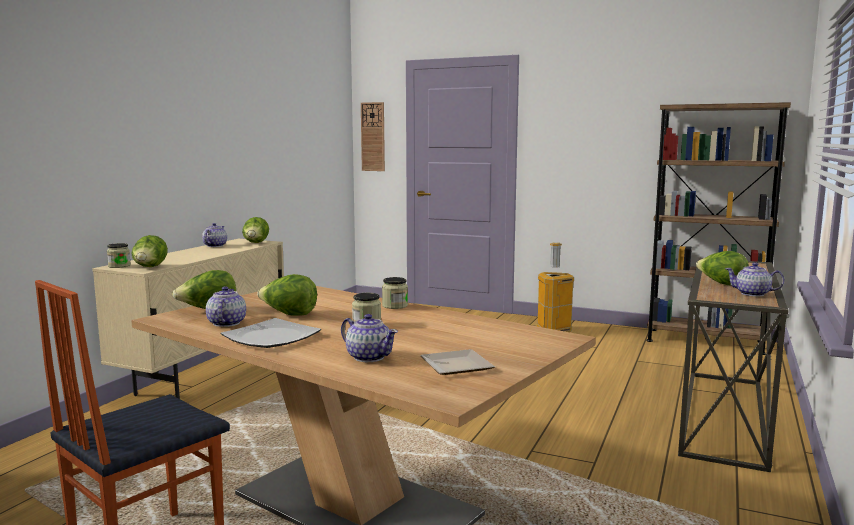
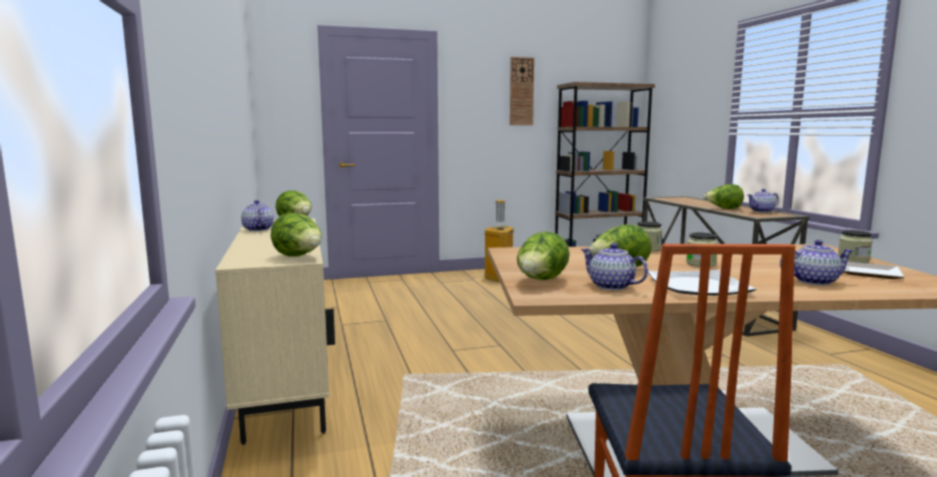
camera: 40 degrees left, 0 degrees up
(119, 266) = (246, 262): jar -> jar (853, 260)
(373, 137) = (279, 105): wall clock -> wall clock (521, 91)

